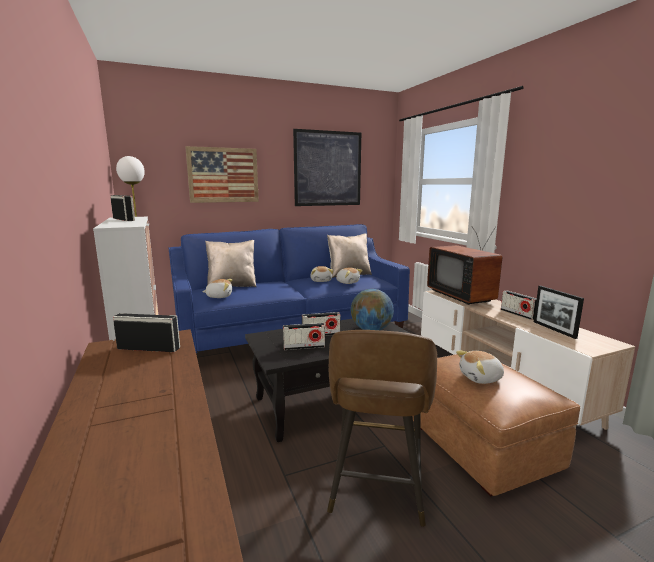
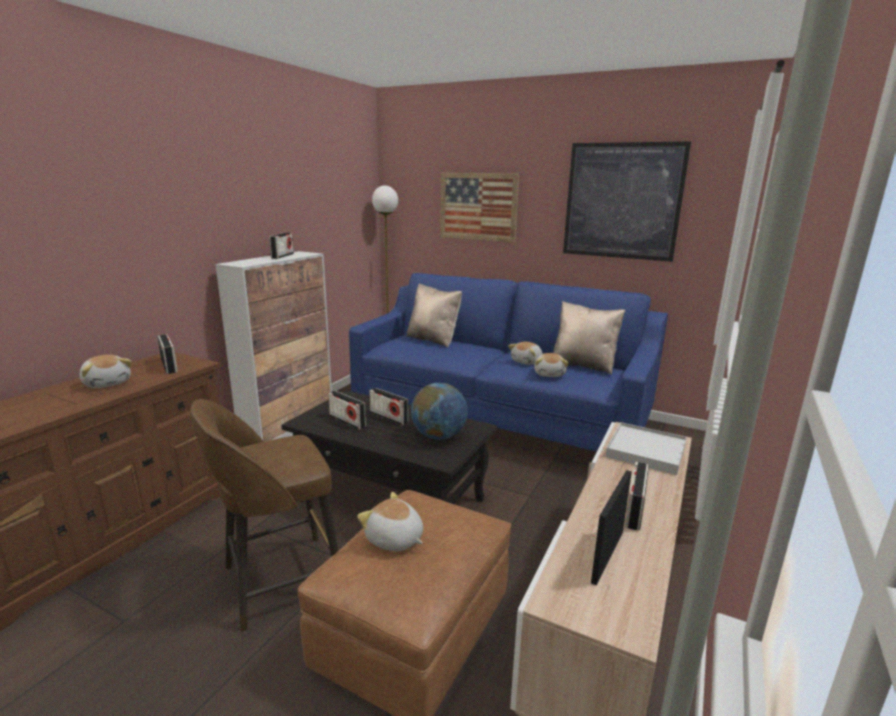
camera: 50 degrees right, 5 degrees up
(219, 296) = (397, 347): plush toy -> plush toy (108, 383)
(463, 296) = (646, 451): television -> white tray

